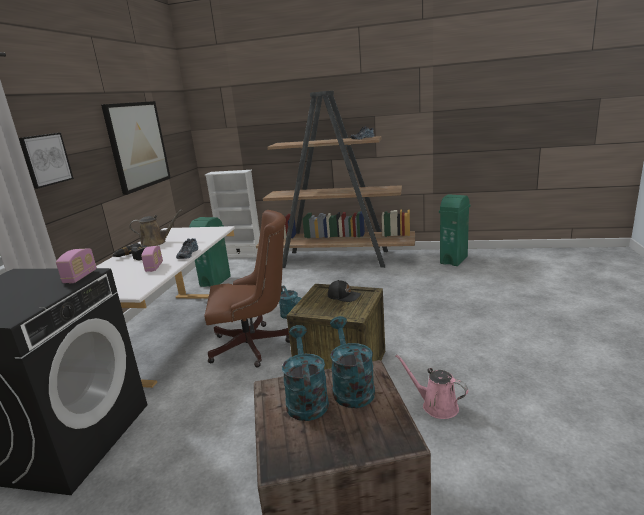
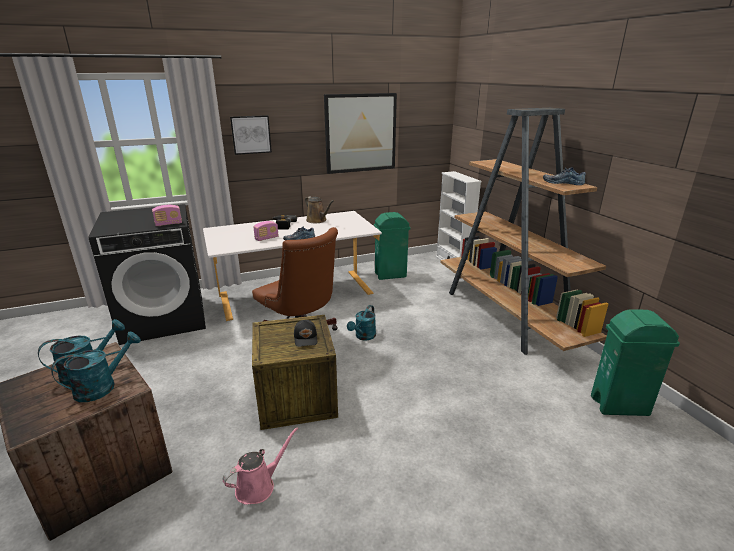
camera: 55 degrees right, 5 degrees up
(436, 406) = (258, 486): pink watering can -> pink watering can turned 45 degrees clockwise

